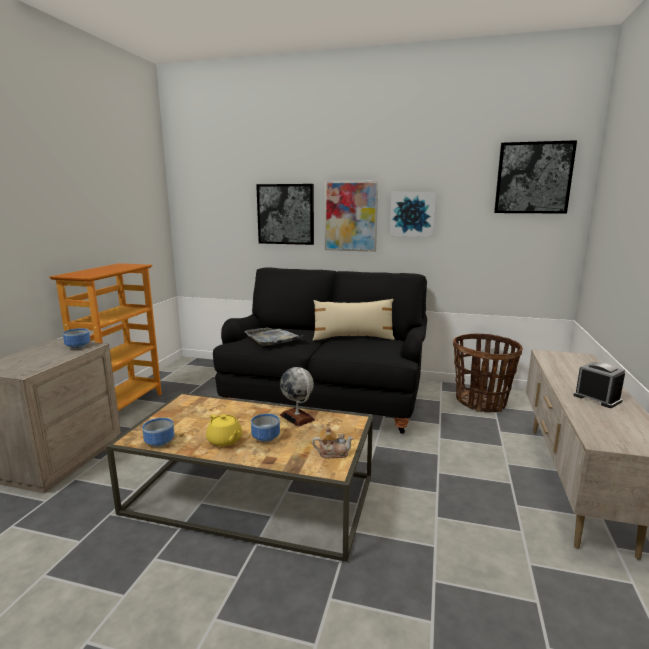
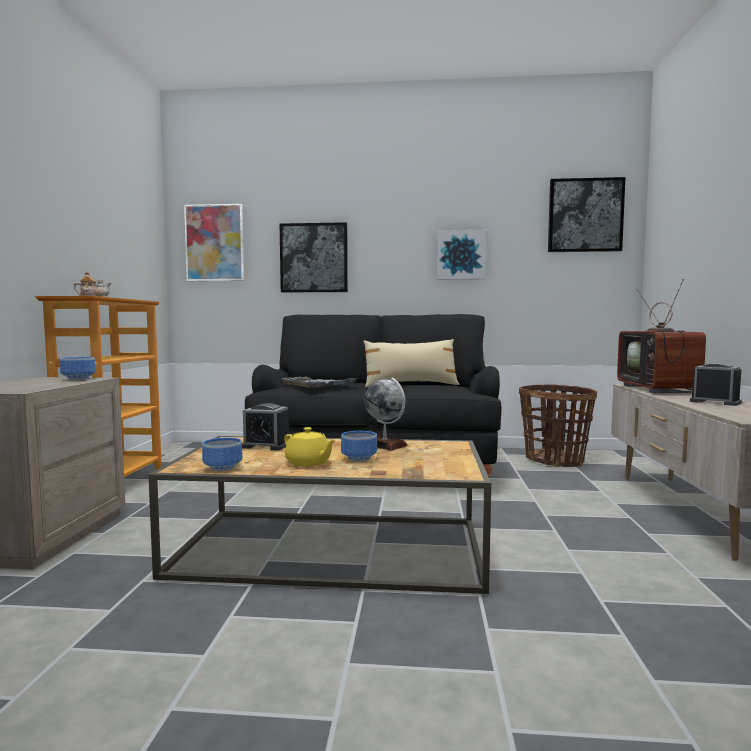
camera: 10 degrees left, 10 degrees down
(207, 411) = (266, 445): none -> alarm clock
(332, 453) = (451, 464): teapot -> teapot (93, 298)
(350, 216) = (391, 259): picture -> picture (214, 243)
(566, 367) = (661, 390): none -> television

